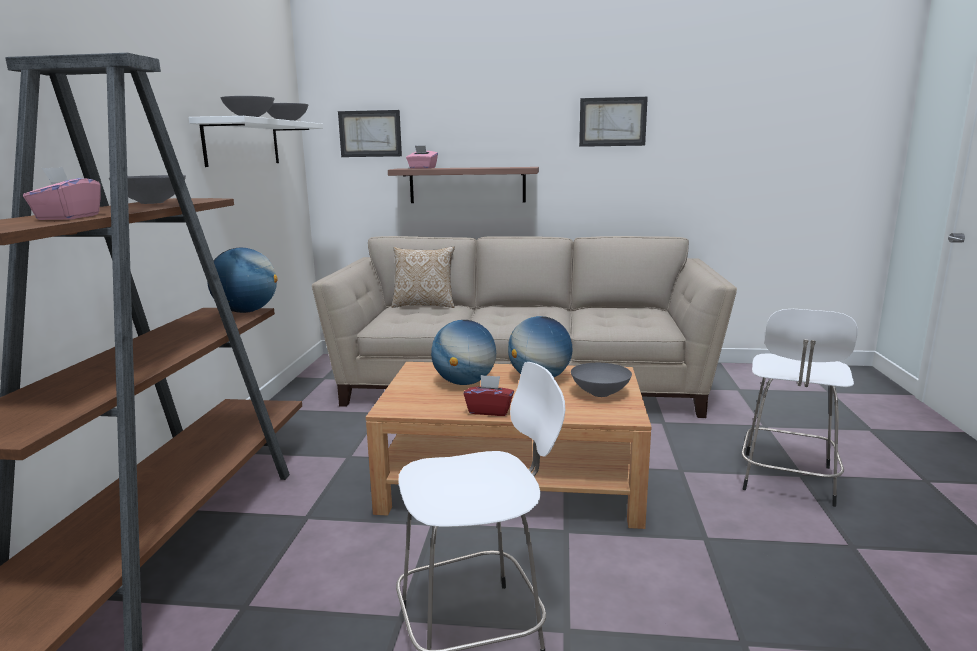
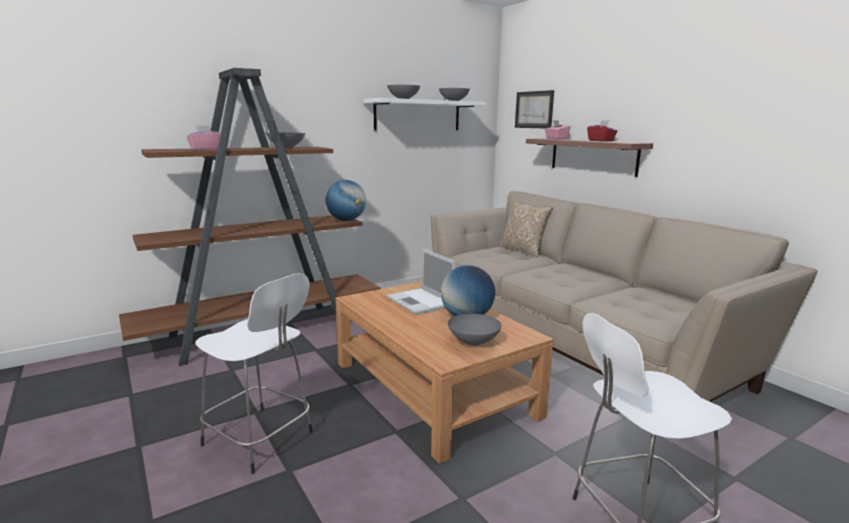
camera: 50 degrees right, 0 degrees up
(464, 383) = (421, 302): globe -> laptop
(489, 411) = (388, 320): red tissue box -> red tissue box (601, 141)
(612, 122) = (734, 98): picture -> none

